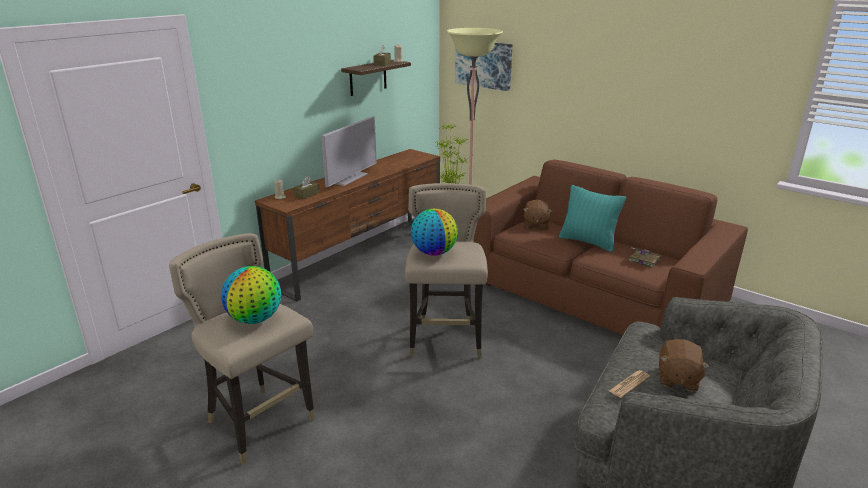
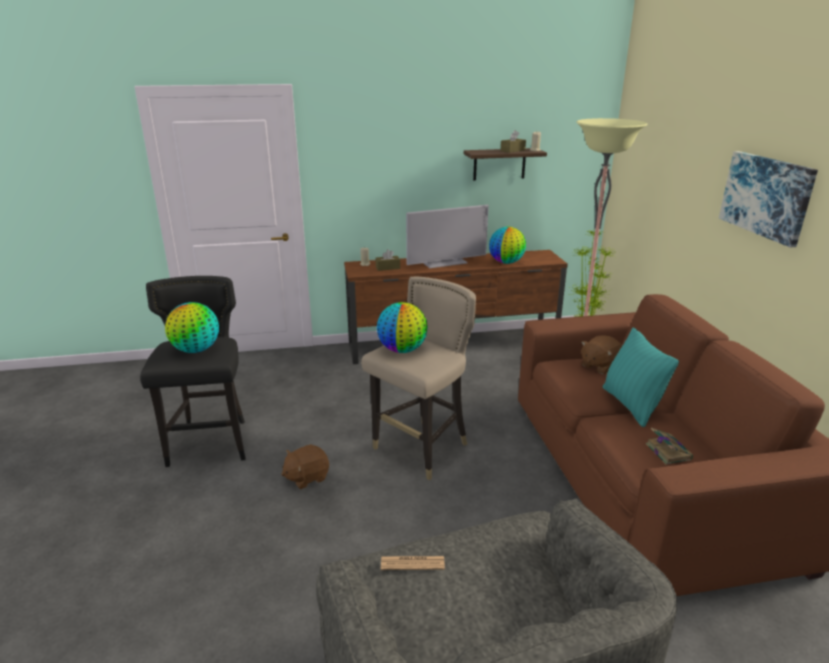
camera: 40 degrees right, 0 degrees up
(260, 424) = (211, 444): beige stool -> black stool
(396, 166) = (506, 262): none -> globe
(484, 64) = (645, 165): picture -> picture (766, 196)
(677, 379) = (472, 591): brown plush toy -> brown plush toy (306, 477)

